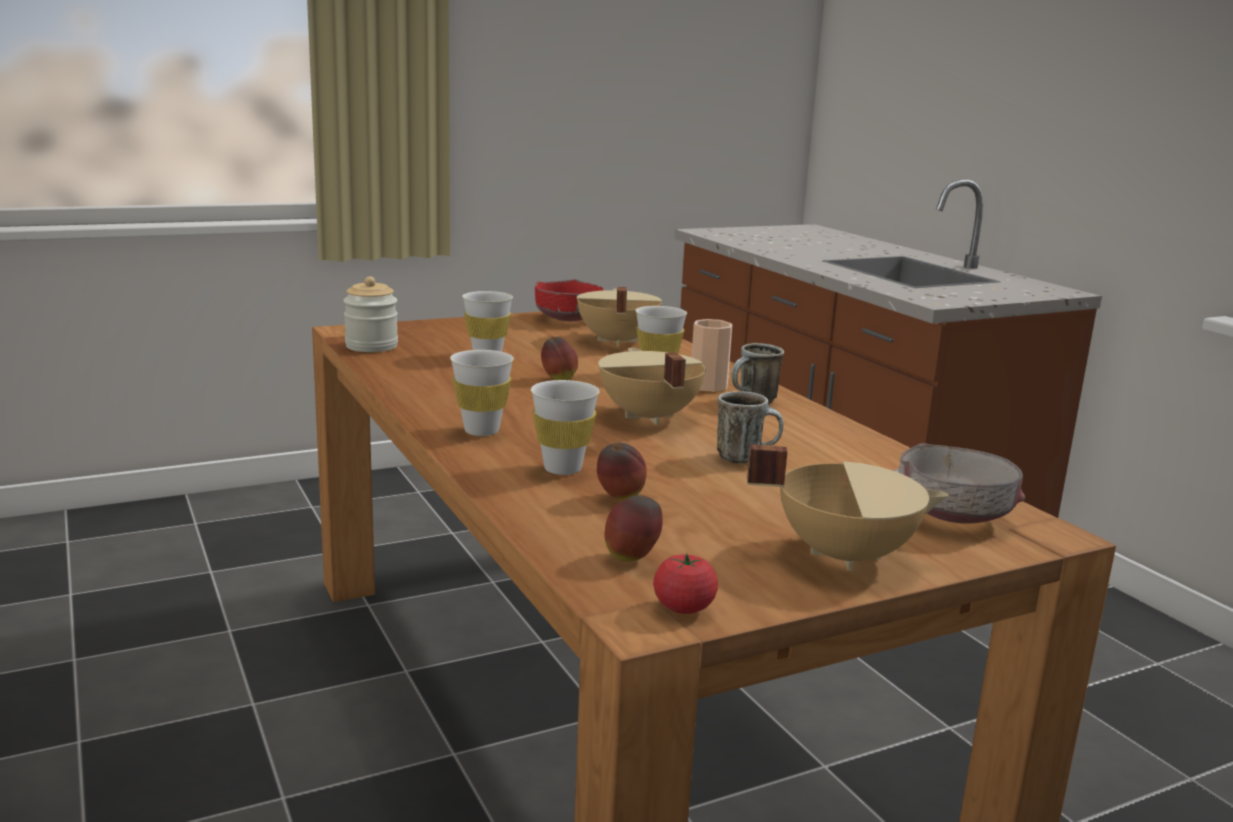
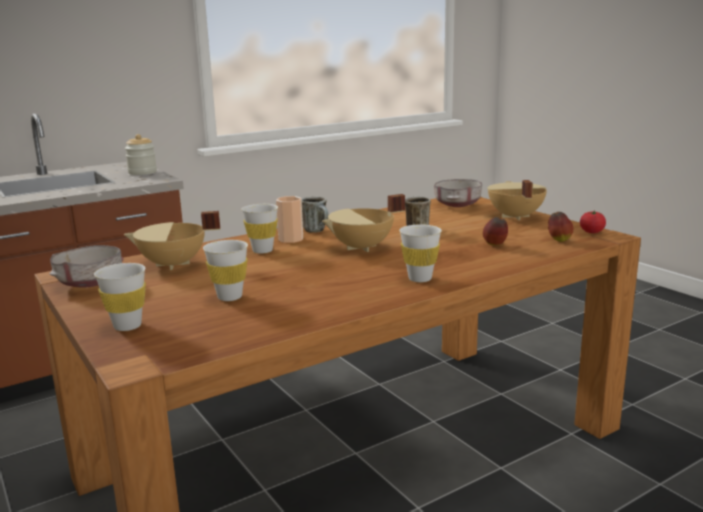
camera: 95 degrees left, 0 degrees up
(371, 346) = (202, 343): jar -> jar (142, 172)
(558, 379) = (291, 271): apple -> none
(562, 469) = (466, 257): white cup -> white cup (127, 326)
(568, 319) = (91, 283): red bowl -> grey bowl

